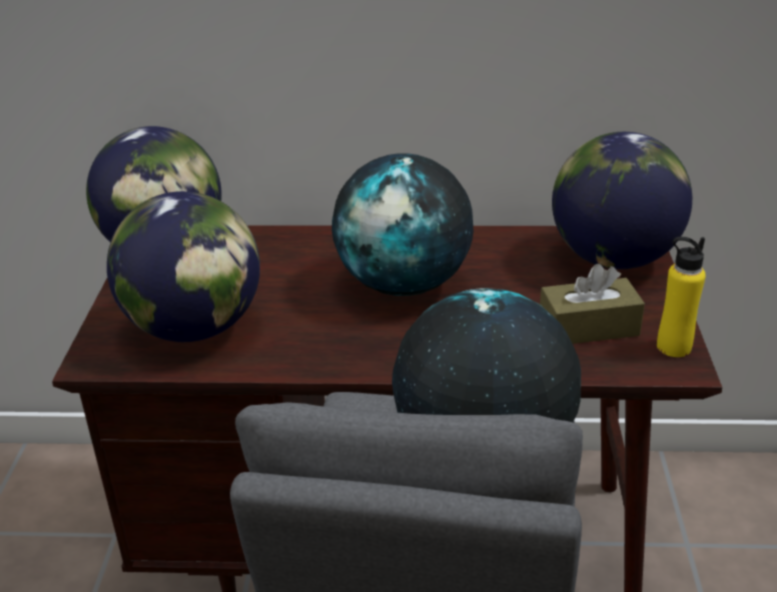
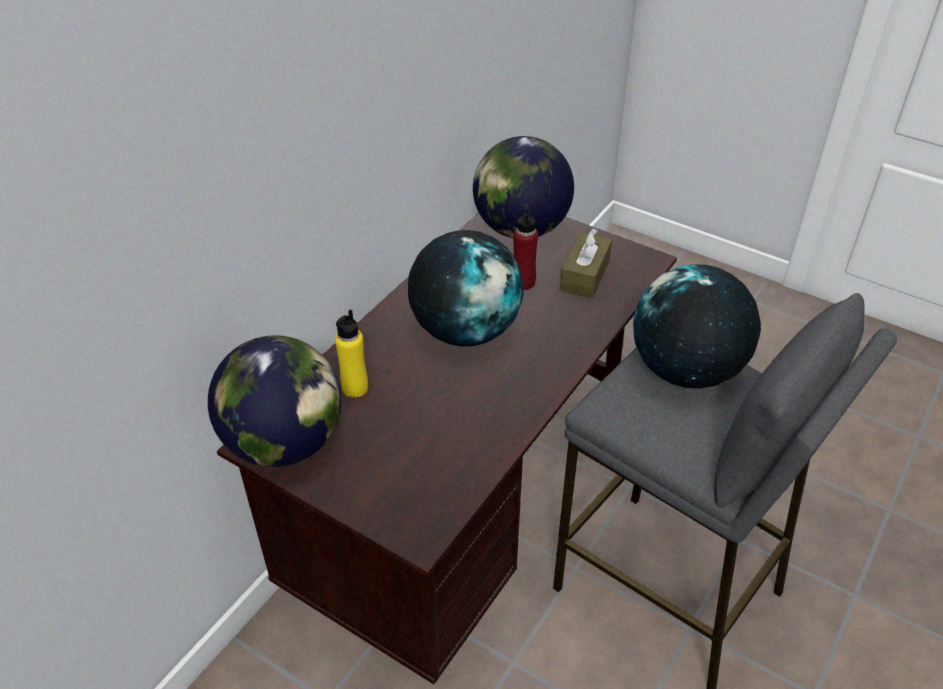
camera: 60 degrees left, 10 degrees up
(195, 328) = (426, 461): globe -> none
(523, 291) = (523, 282): none -> red bottle
(673, 347) = (629, 254): yellow bottle -> yellow bottle (355, 388)

